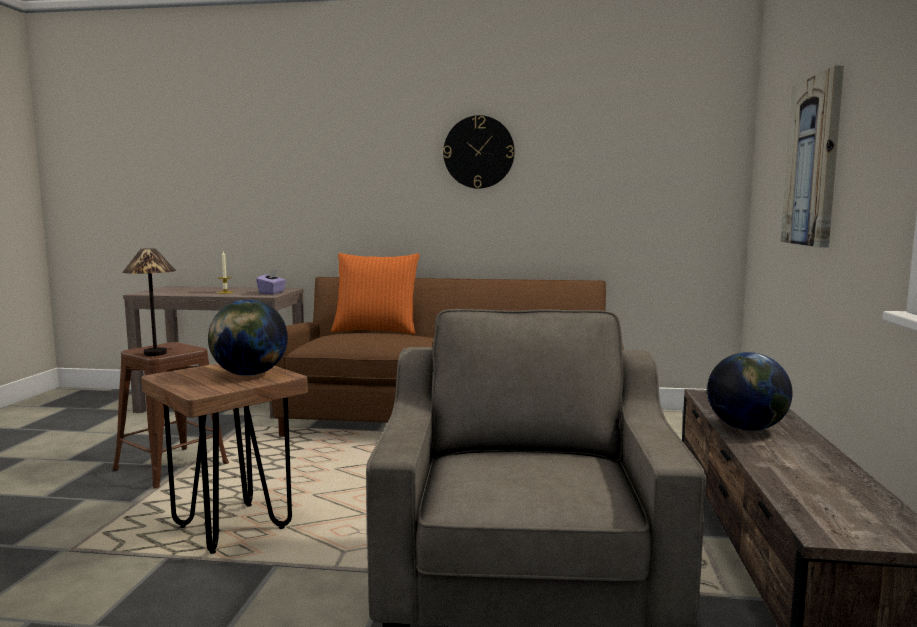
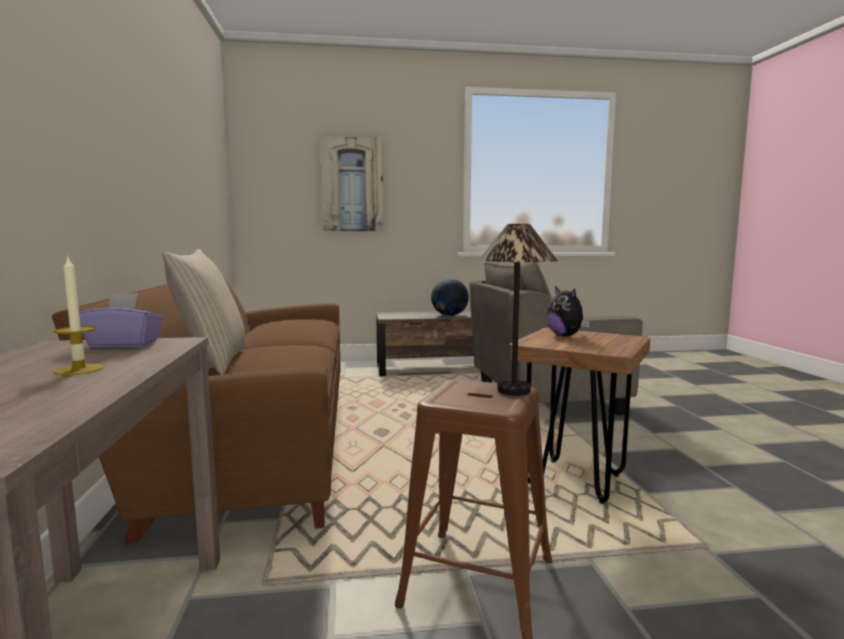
camera: 105 degrees left, 0 degrees up
(249, 374) = (565, 336): globe -> plush toy
(376, 331) = (212, 362): orange pillow -> beige pillow
(478, 152) = (152, 120): wall clock -> none

